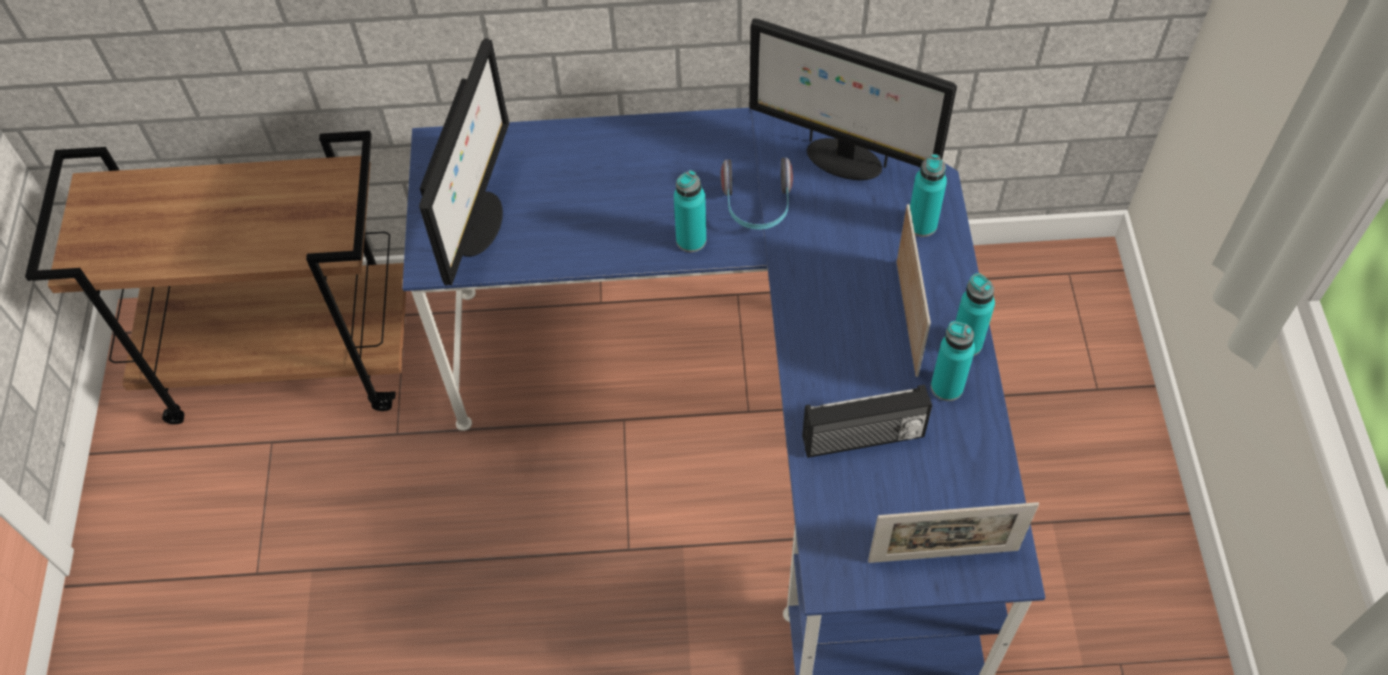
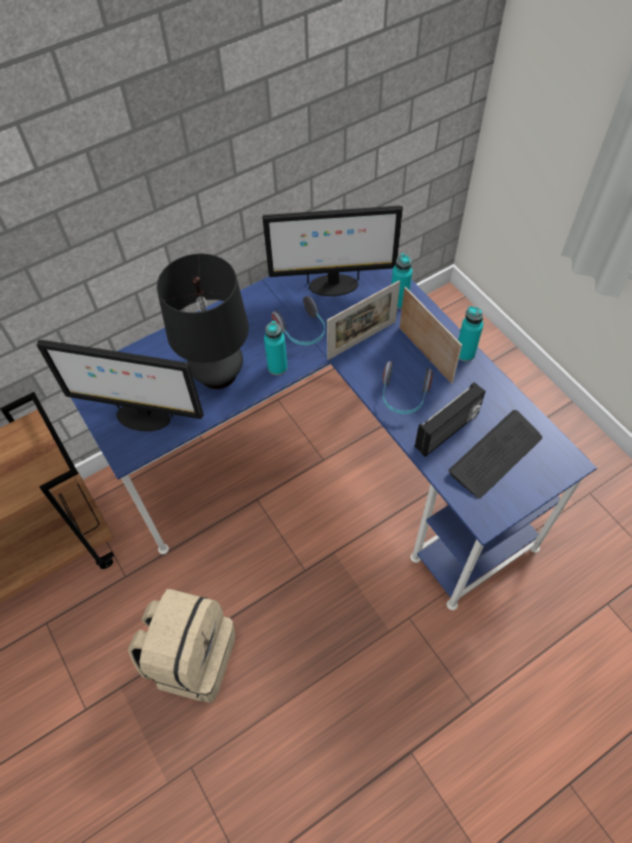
camera: 30 degrees left, 0 degrees up
(417, 581) = (192, 657): none -> beige backpack
(478, 225) = (142, 417): monitor -> monitor turned 120 degrees clockwise
(608, 212) = (218, 373): none -> black table lamp
(835, 361) = (403, 396): none -> headphones
(908, 505) = (495, 455): none -> keyboard
(943, 555) = (532, 473): picture frame -> picture frame (362, 340)
(947, 387) = (471, 381): turquoise bottle -> none

